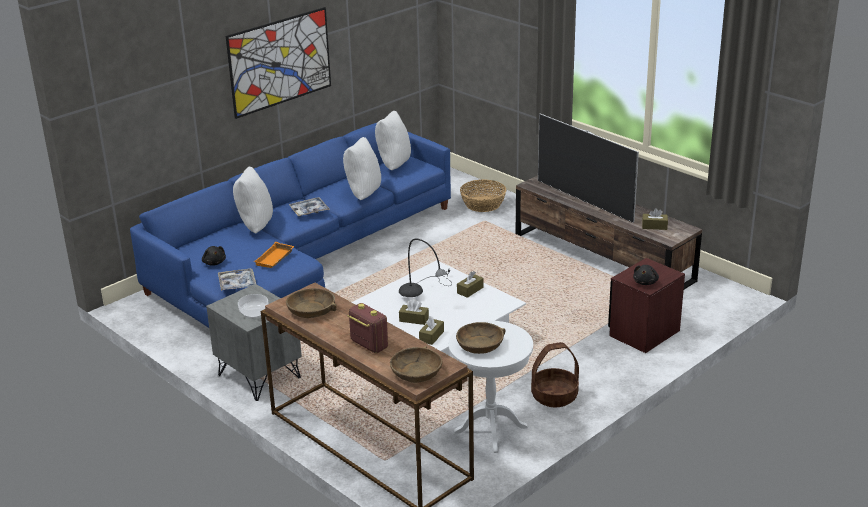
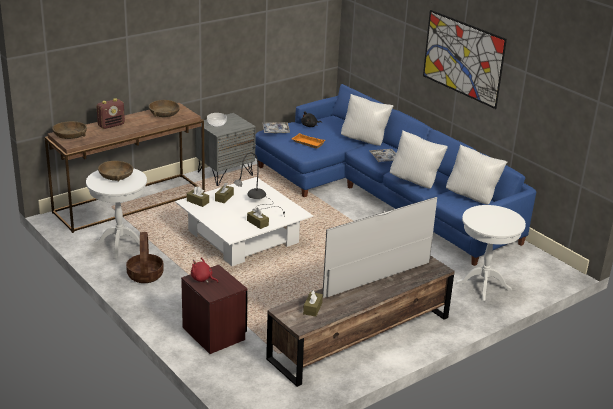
camera: 95 degrees right, 0 degrees up
(483, 204) = (483, 286): basket -> white side table
(645, 282) = (202, 279): black plush toy -> red plush toy

